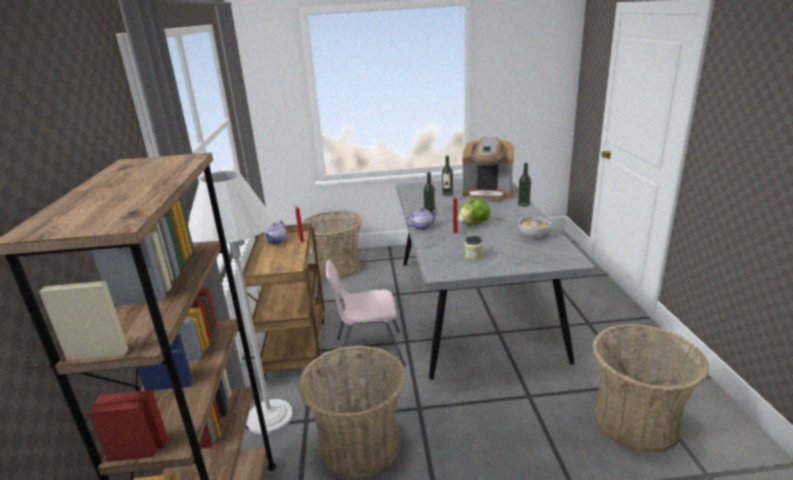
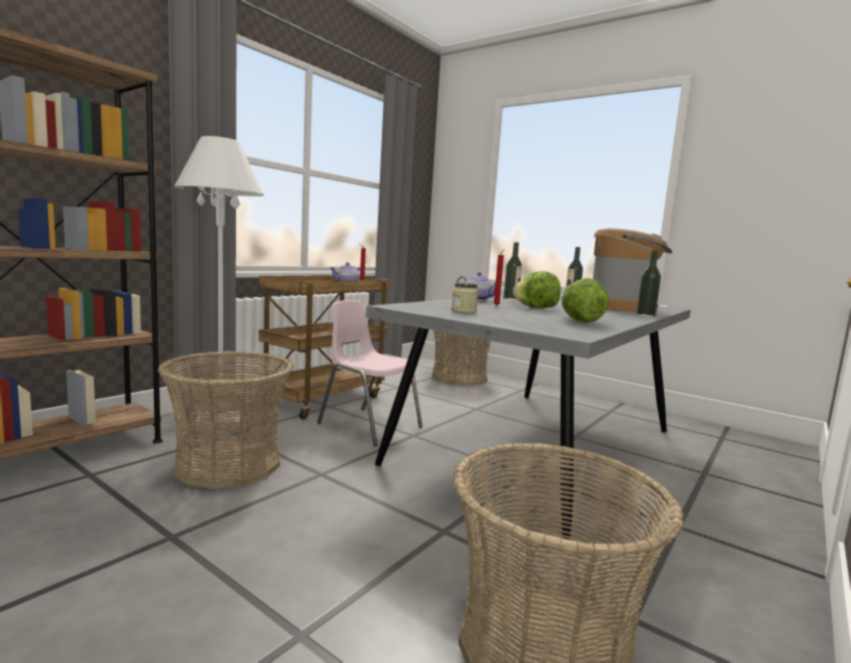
camera: 40 degrees right, 15 degrees down
(487, 193) = (622, 307): coffee machine -> coffee machine turned 135 degrees counterclockwise
(533, 236) = (580, 321): bowl -> lettuce

